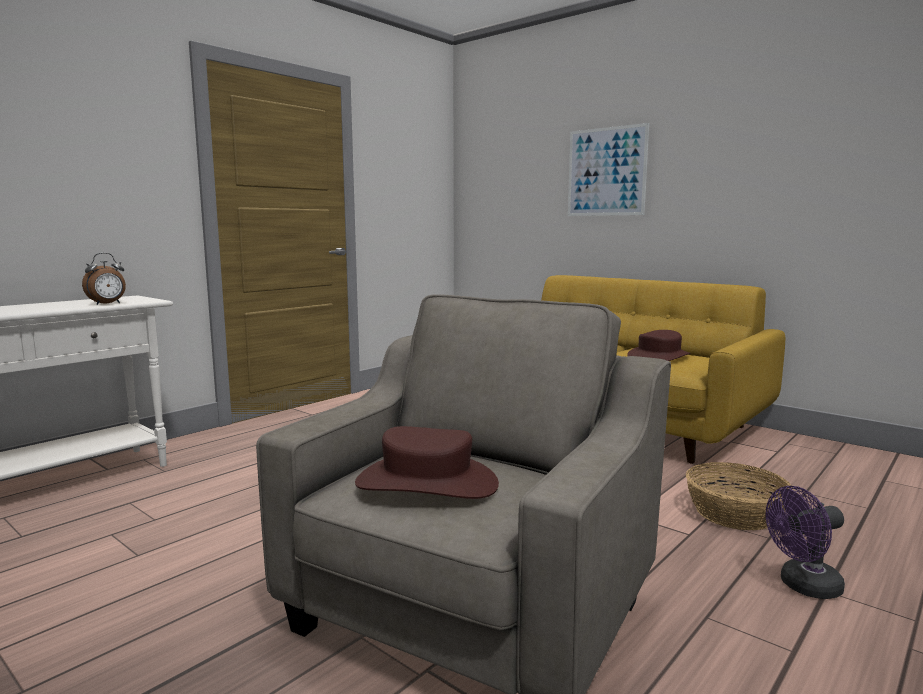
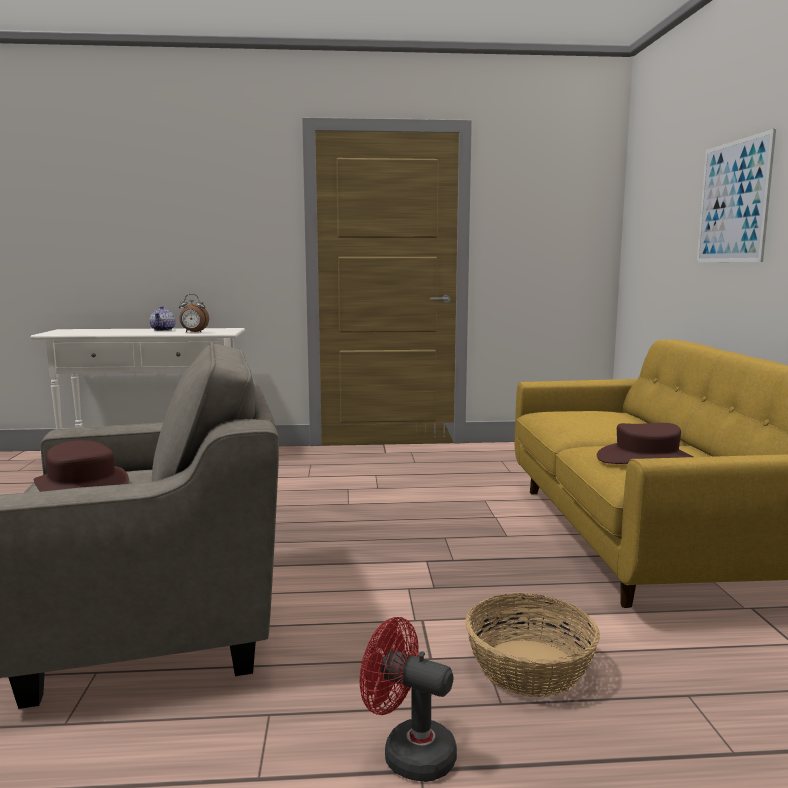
camera: 45 degrees right, 0 degrees up
(39, 305) = (163, 330): none -> teapot
(803, 586) = (408, 753): purple fan -> red fan

